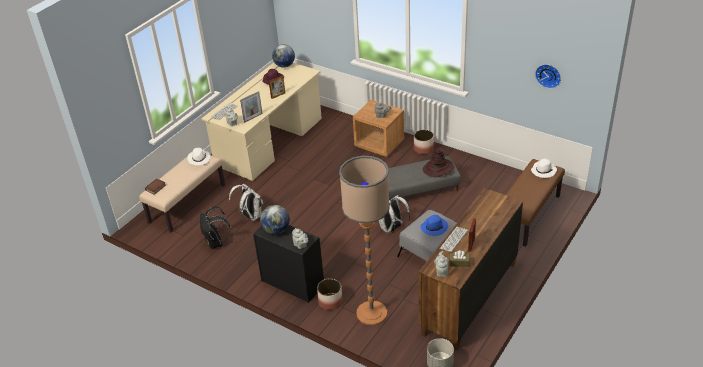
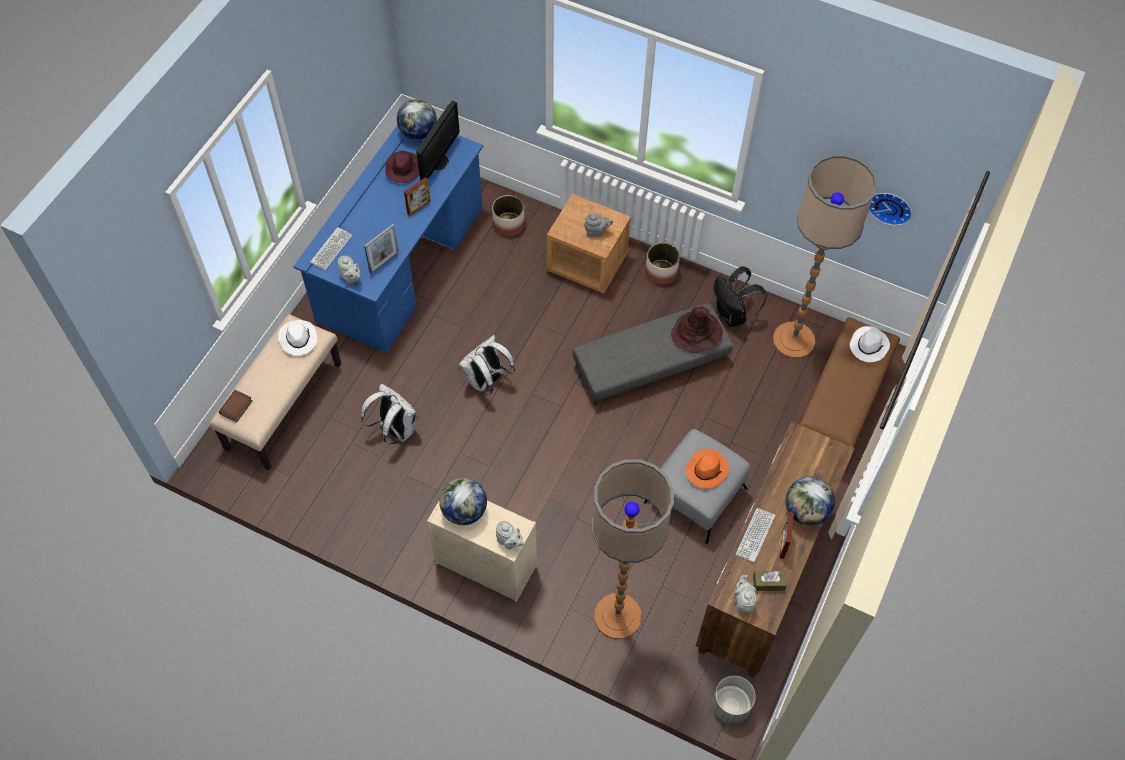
camera: 10 degrees left, 20 degrees up
(216, 243) = (348, 489): black backpack -> black backpack (733, 315)
(269, 142) = (400, 264): beige desk -> blue desk
(292, 282) = (484, 563): black dresser -> beige dresser
(293, 77) = (438, 162): none -> monitor
(330, 301) = (551, 597): planter -> planter (509, 224)
(391, 229) = (628, 446): white backpack -> white backpack (487, 381)
(434, 227) = (707, 469): blue hat -> orange hat
(488, 229) = (806, 511): none -> globe
(502, 182) = (793, 340): none -> floor lamp

